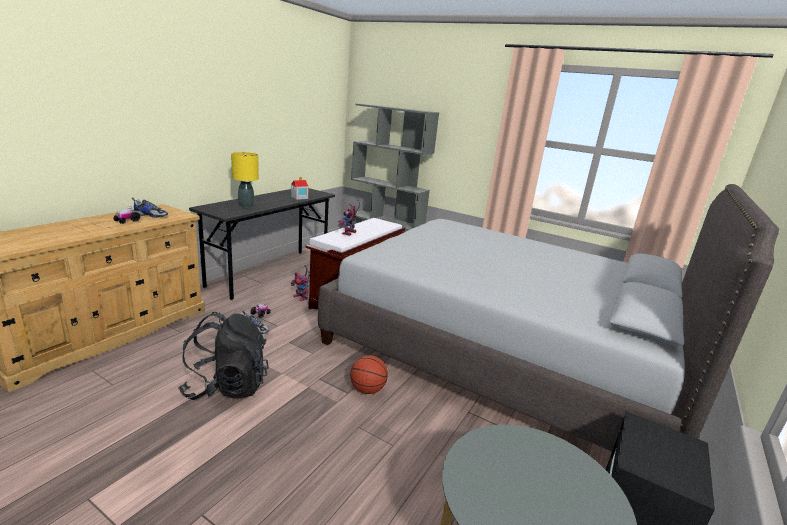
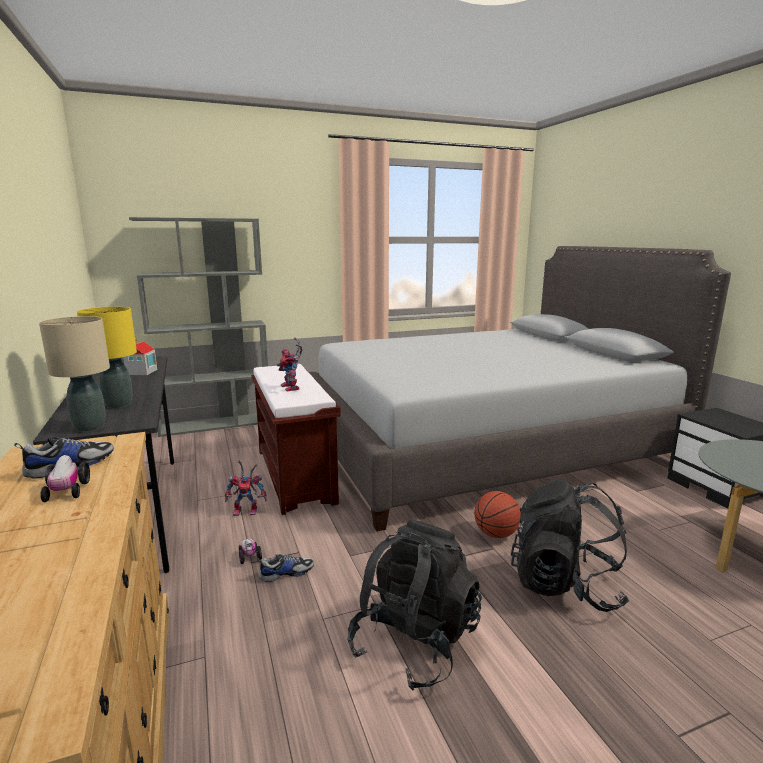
camera: 50 degrees left, 5 degrees down
(213, 210) = (89, 427): none -> beige table lamp
(331, 436) = (565, 585): none -> black backpack

